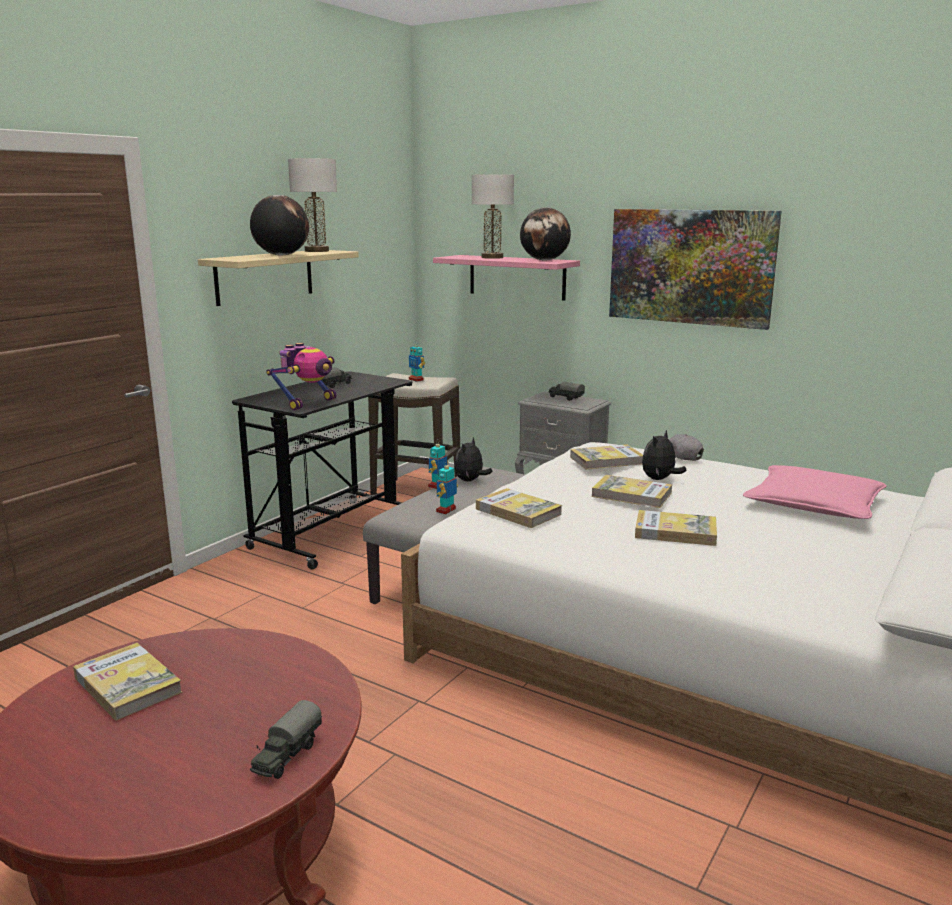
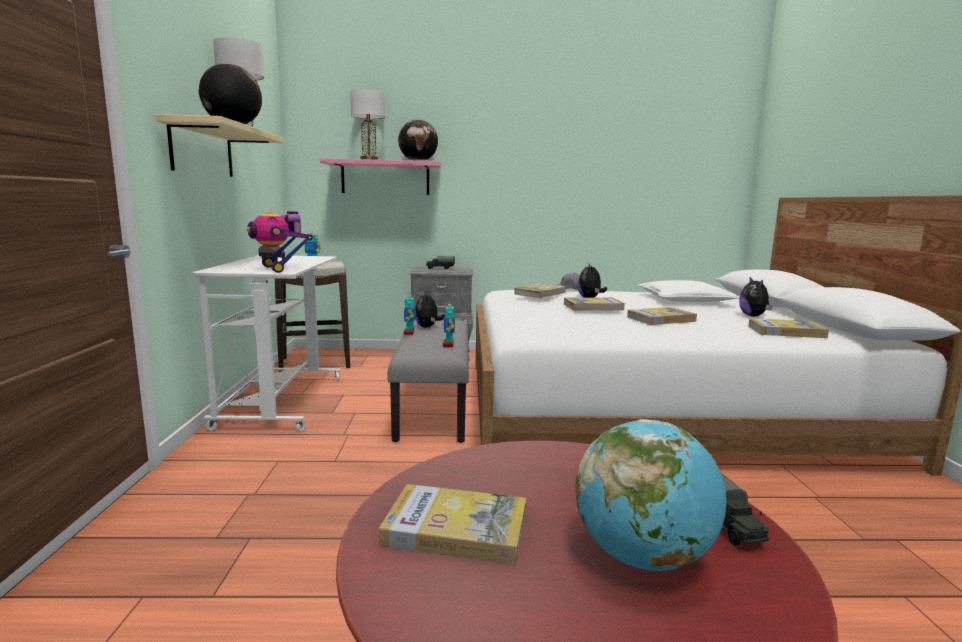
camera: 35 degrees left, 5 degrees down
(187, 750) = (643, 557): none -> globe
(308, 403) = (281, 269): toy robot -> toy robot turned 150 degrees clockwise
(334, 532) = (281, 402): black desk -> white desk
(518, 511) = (550, 323): book -> book (785, 331)
(690, 267) = (526, 166): picture -> none
(814, 503) = (684, 300): pink pillow -> white pillow
(845, 554) = (753, 316): none -> plush toy

